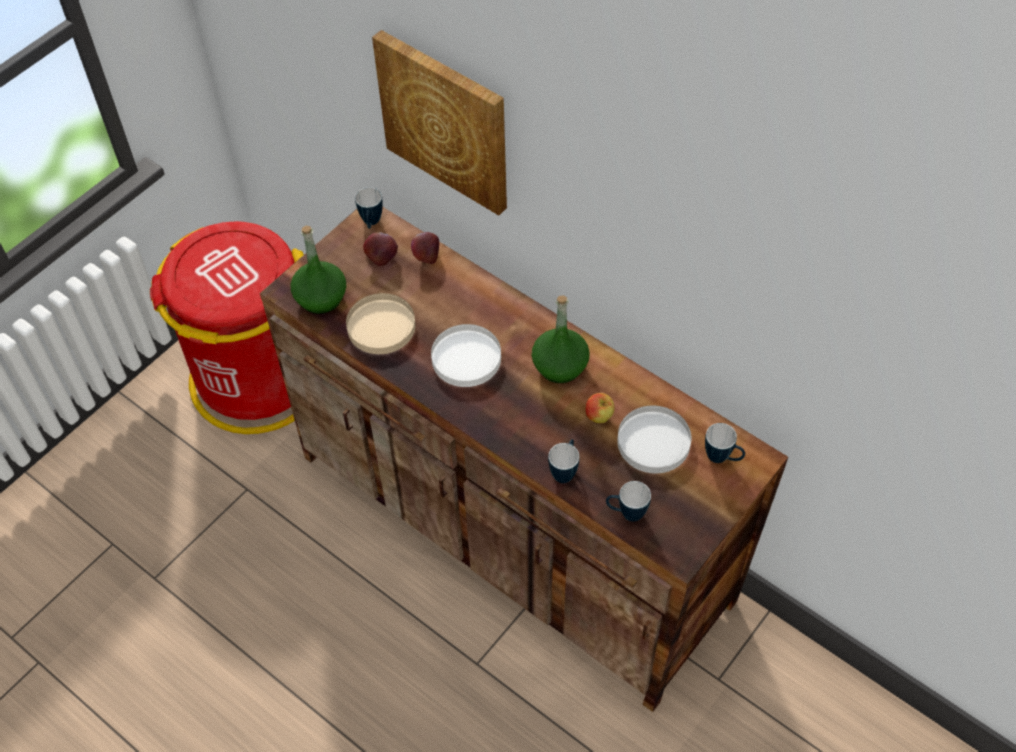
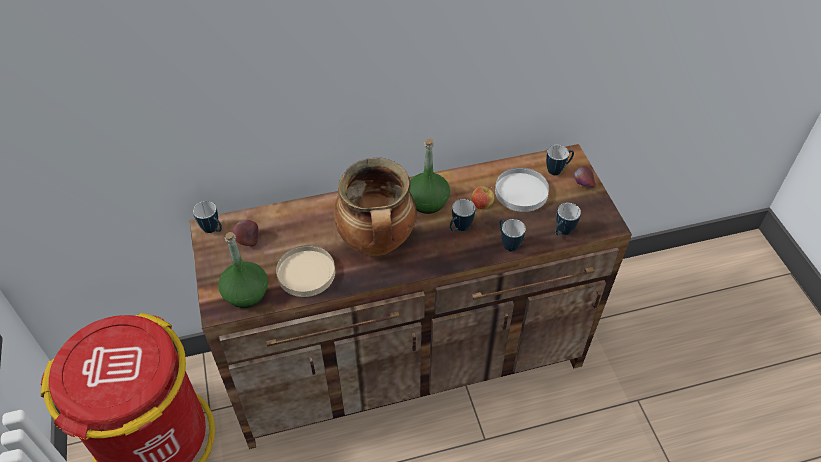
camera: 55 degrees left, 5 degrees down
(426, 256) = (273, 217): apple -> apple (583, 186)
(446, 120) = (255, 92): picture -> none
(466, 358) = (377, 243): white plate -> cooking pot
(547, 416) = (459, 229): none -> mug

